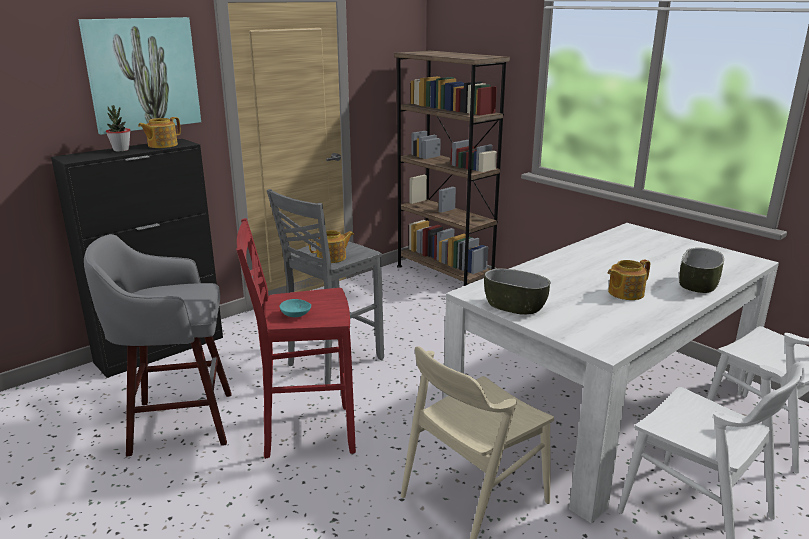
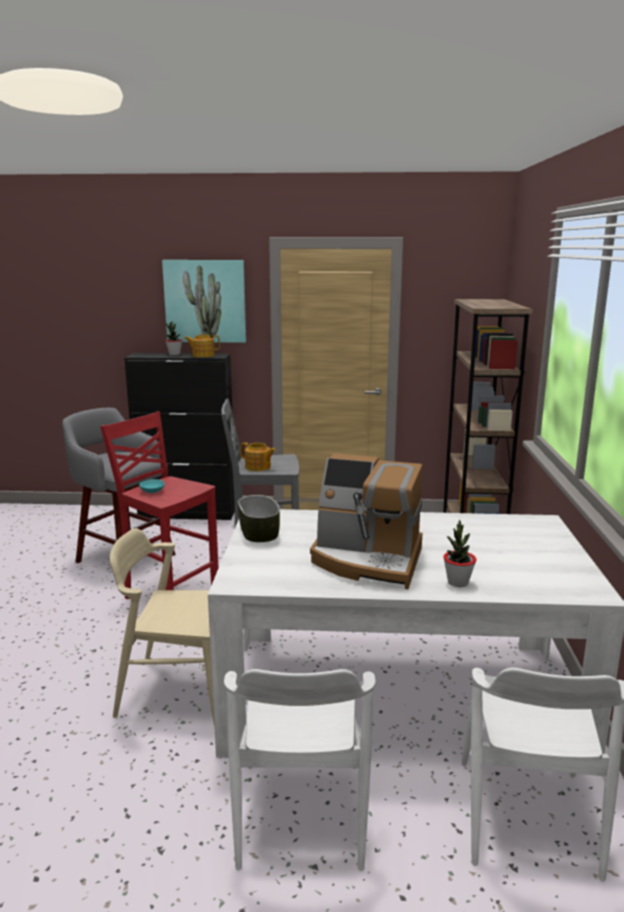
camera: 45 degrees right, 5 degrees down
(625, 293) = (367, 560): teapot -> coffee machine
(697, 284) = (457, 582): bowl -> potted plant

